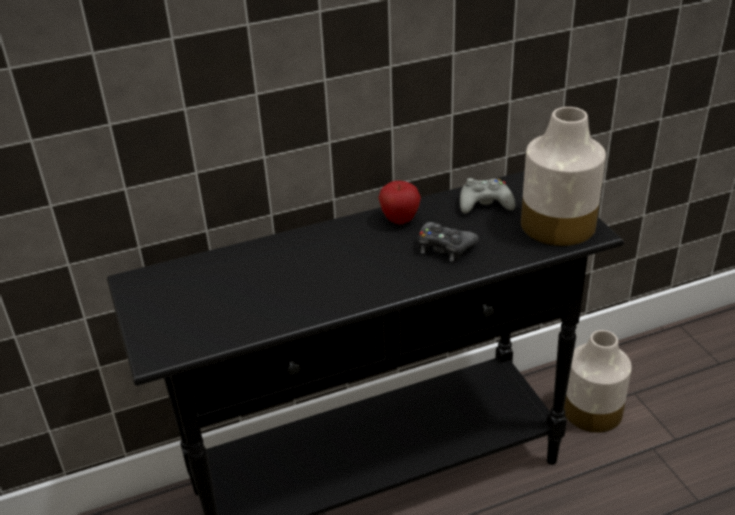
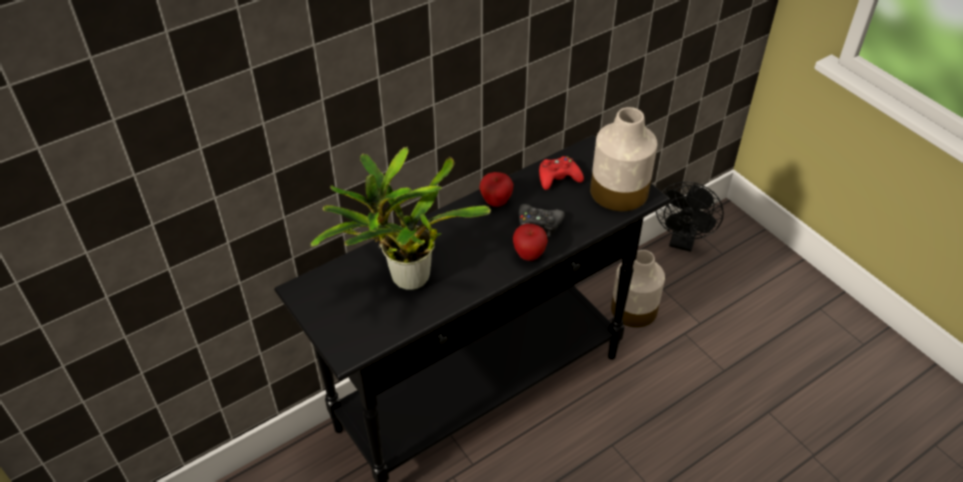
camera: 15 degrees left, 10 degrees up
(259, 284) = (404, 278): none -> potted plant
(420, 278) = (529, 255): none -> apple
(485, 203) = (558, 177): grey game controller -> red game controller
(670, 343) = (682, 241): none -> black fan

